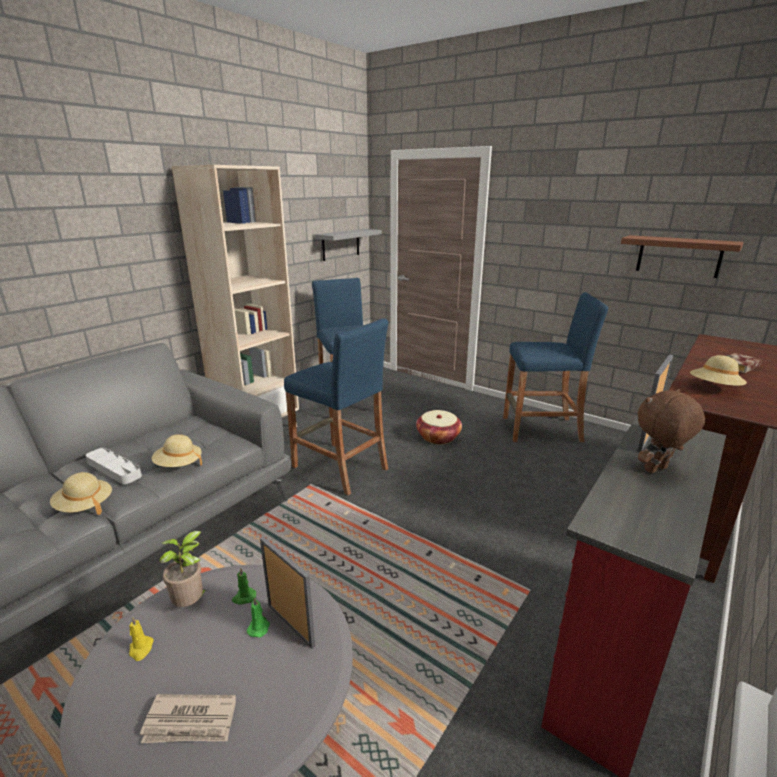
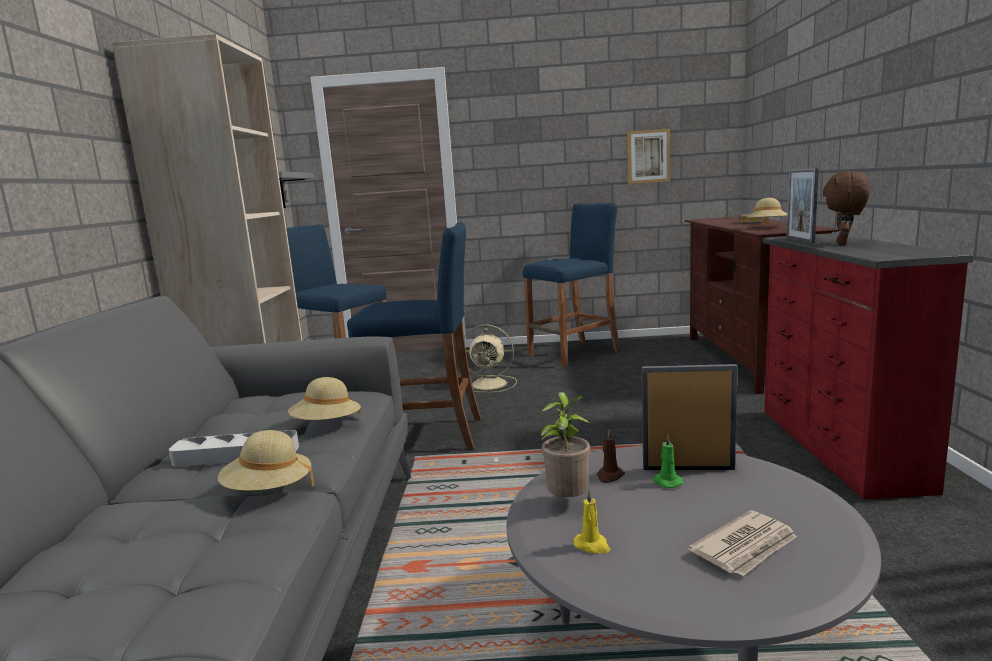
camera: 35 degrees left, 10 degrees down
(244, 597) = (609, 476): green candle -> brown candle
(438, 437) = (491, 384): basket -> beige fan
(679, 256) = (648, 156): brown shelf -> picture

